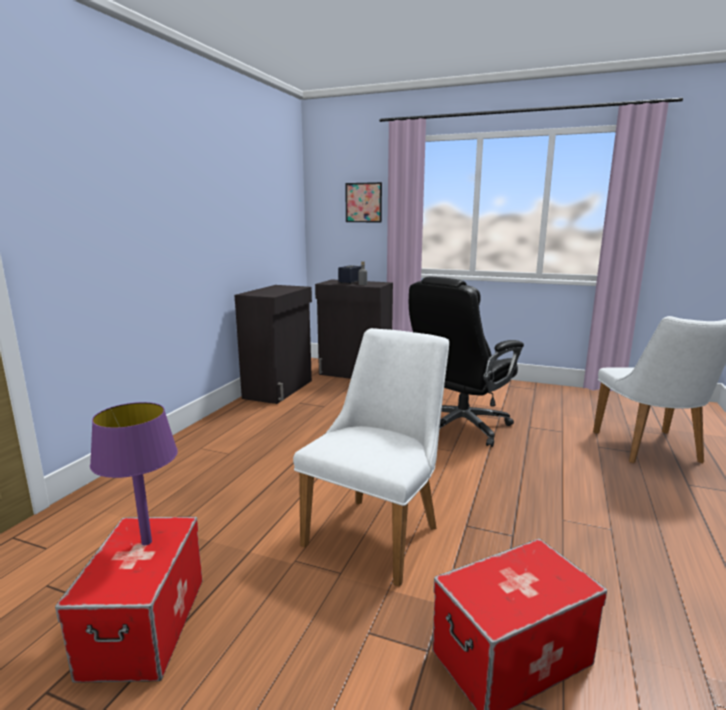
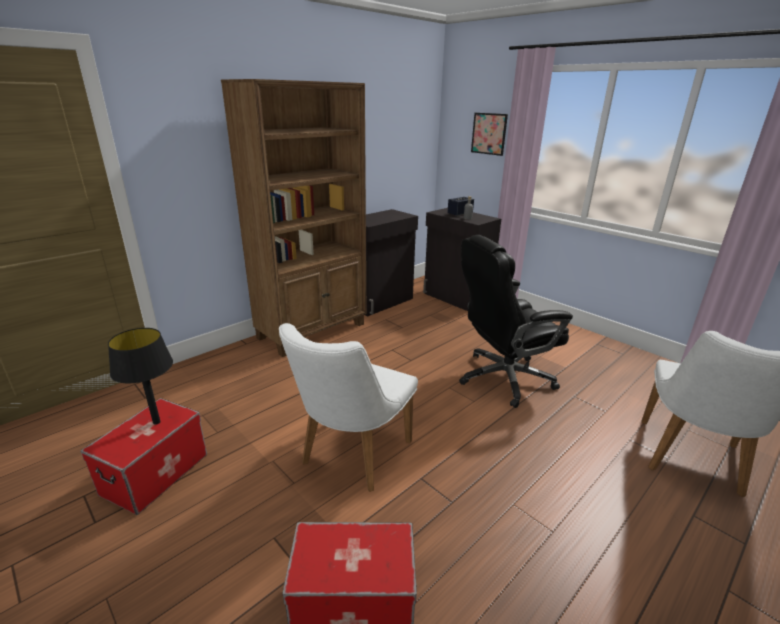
camera: 25 degrees right, 10 degrees up
(146, 542) = (156, 422): purple table lamp -> black table lamp
(225, 428) = (313, 331): none -> brown bookcase
(380, 530) = (350, 457): white chair -> white chair turned 150 degrees clockwise

